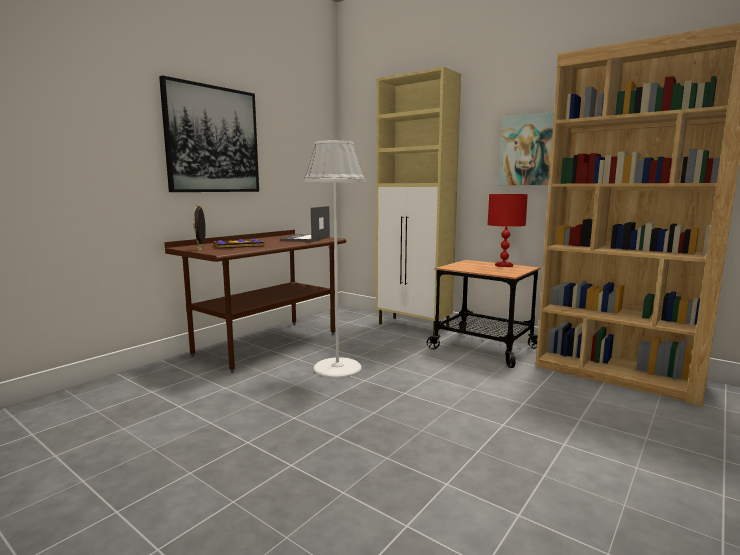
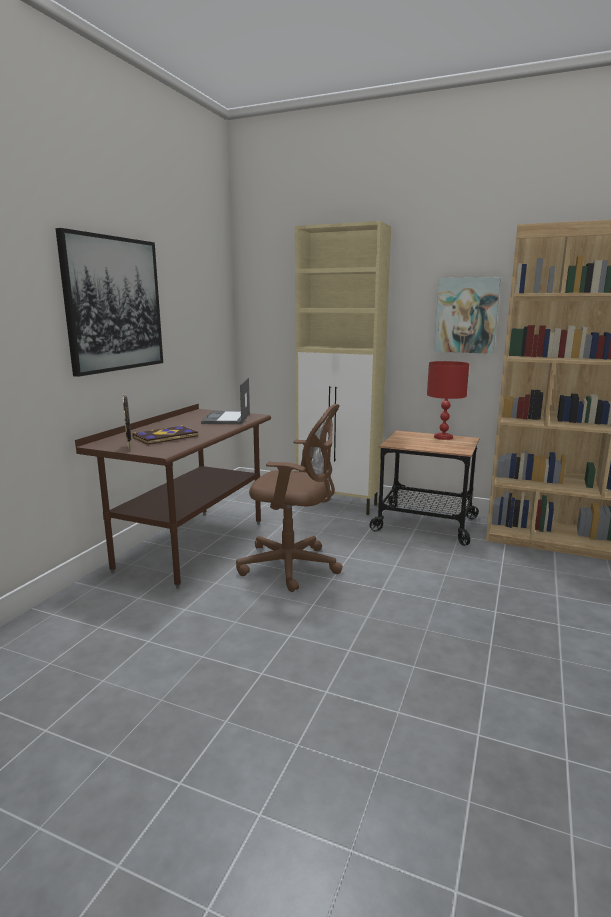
camera: 15 degrees left, 5 degrees up
(337, 368) = (293, 566): white floor lamp -> brown office chair

